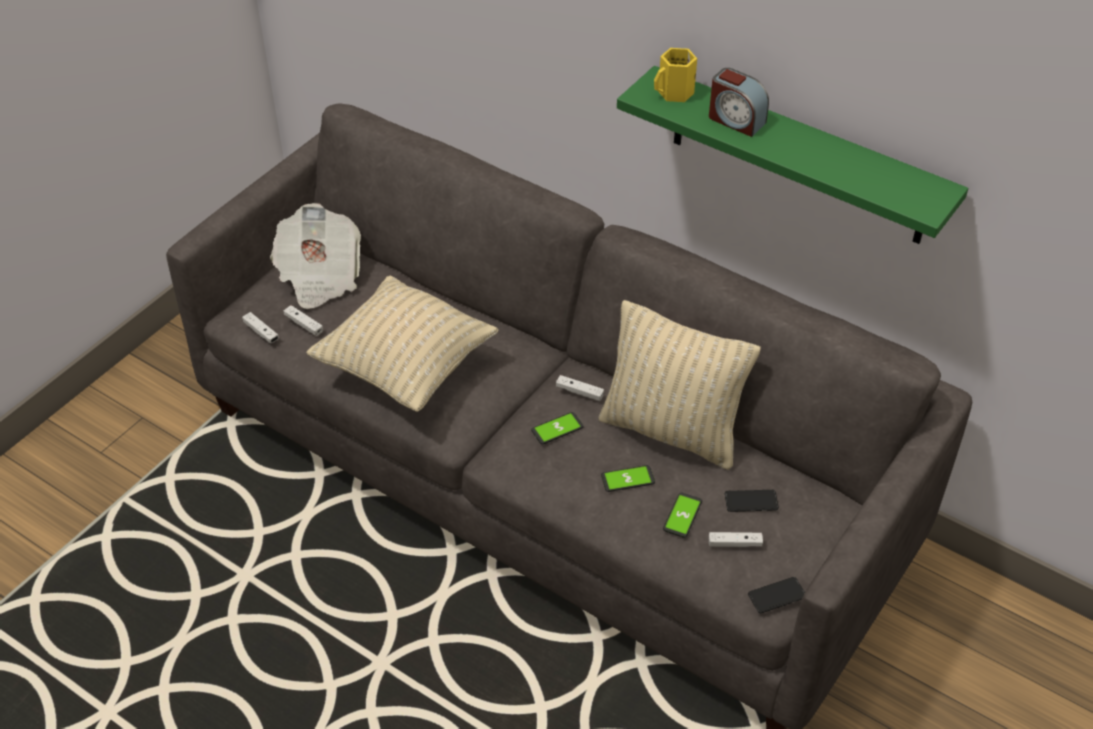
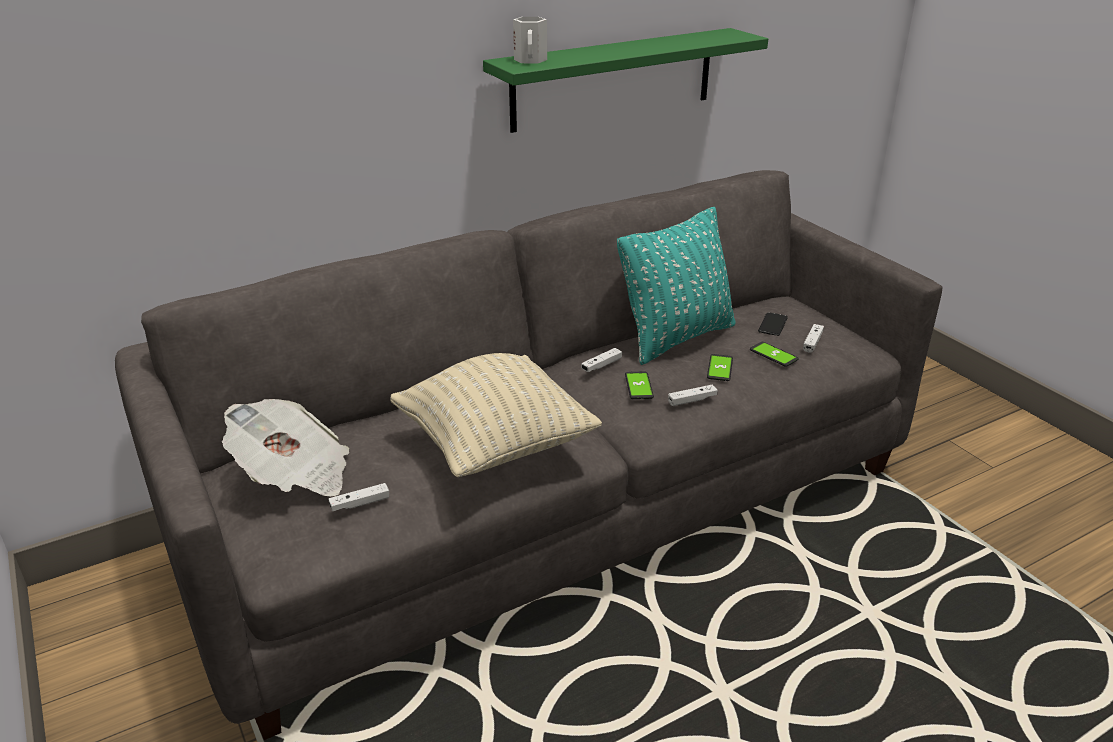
camera: 65 degrees left, 15 degrees down
(261, 332) = (332, 545): white game controller -> white game controller (692, 400)
(671, 431) = (676, 338): beige pillow -> turquoise pillow
(675, 93) = (531, 60): yellow mug -> white mug
(735, 120) = (590, 53): alarm clock -> none
(777, 595) = (866, 344): phone -> none

